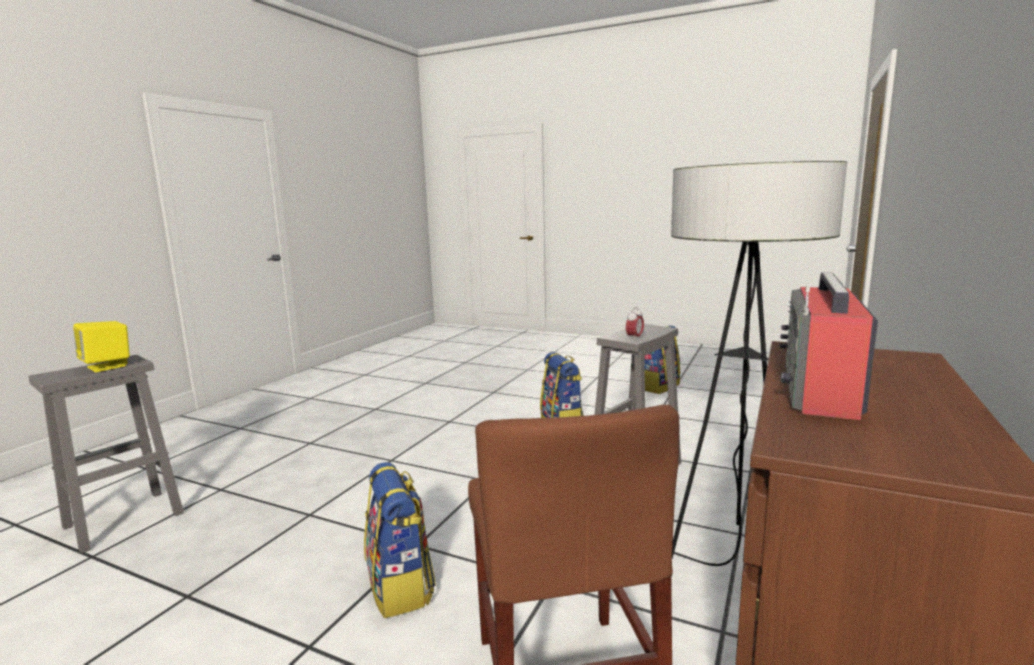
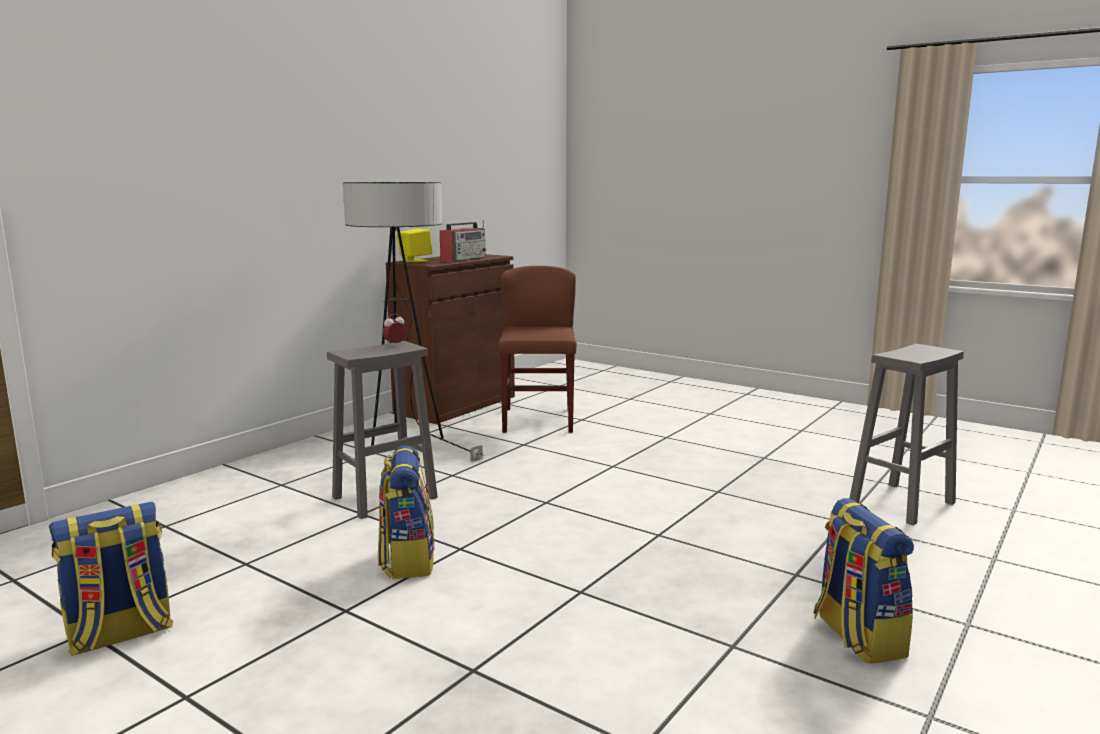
camera: 170 degrees left, 0 degrees up
(107, 366) = (908, 353): yellow speaker -> yellow speaker (415, 260)
(401, 587) = (620, 450): backpack -> backpack (856, 637)

